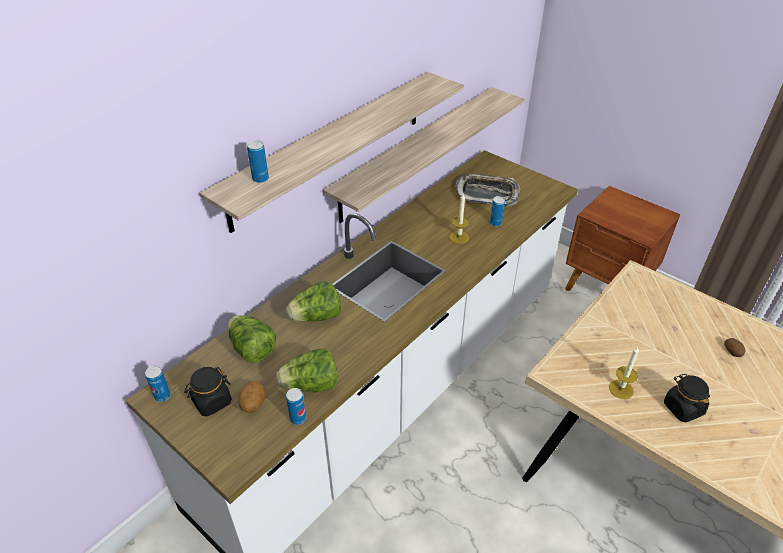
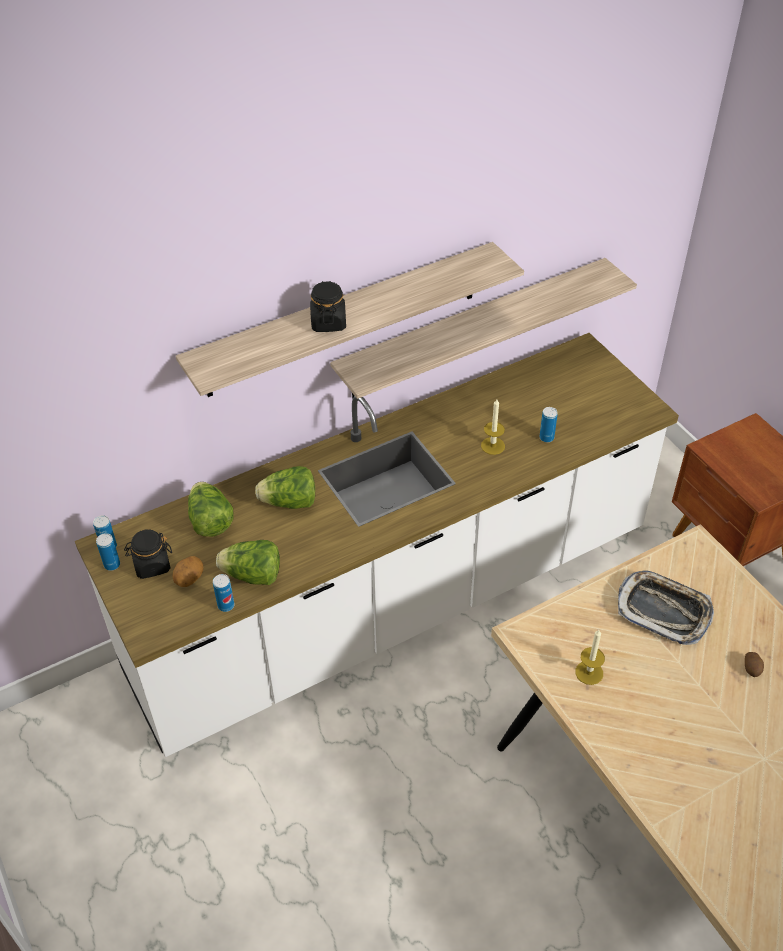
camera: 20 degrees right, 5 degrees up
(260, 179) = (240, 352): can -> can (112, 565)
(487, 193) = (558, 395): tray -> tray (663, 611)
(682, 408) = (647, 713): black jar -> black jar (328, 322)

